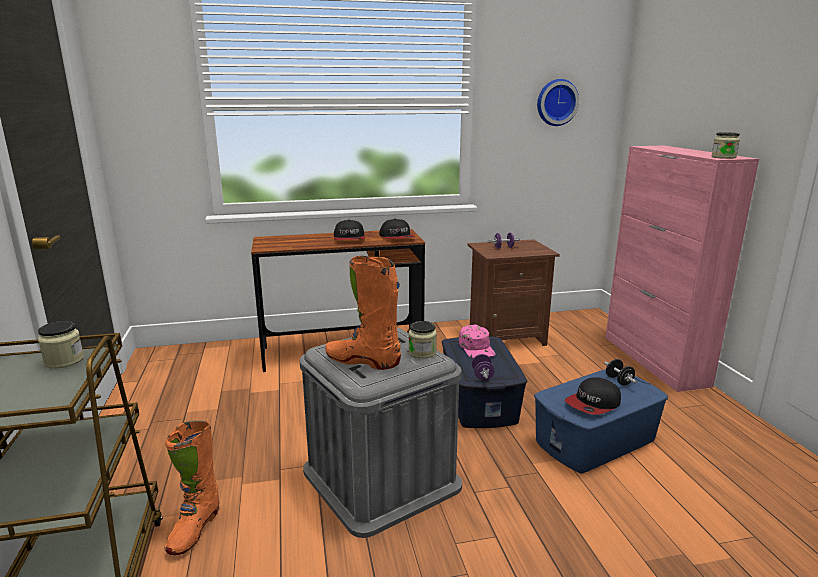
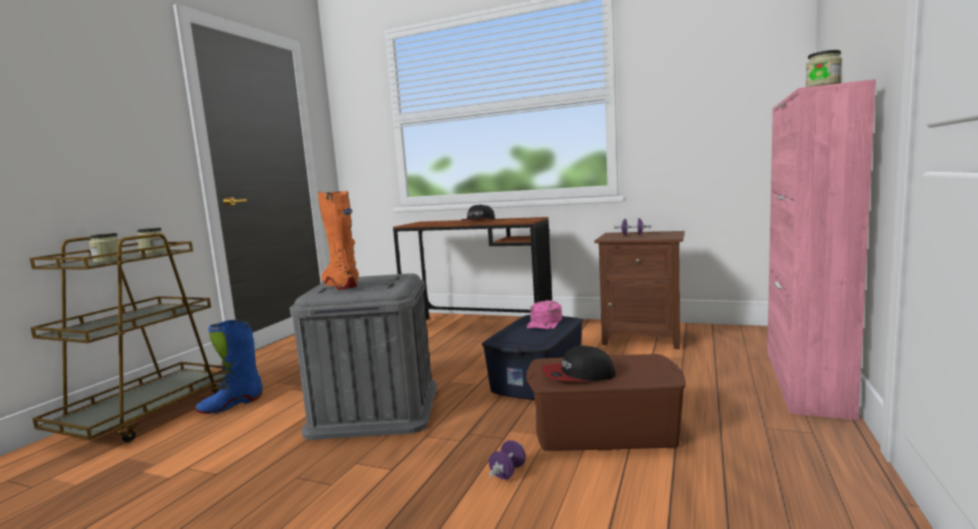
camera: 35 degrees right, 10 degrees down
(194, 529) = (231, 405): orange boot -> blue boot
(397, 237) = (518, 220): cap -> none
(422, 352) = (390, 285): jar -> jar (108, 261)
(482, 376) = (511, 340): purple dumbbell -> purple dumbbell (508, 472)
(556, 102) = (715, 80): wall clock -> none
(596, 441) = (605, 431): blue storage box -> brown storage box
(619, 381) = (645, 364): black dumbbell -> none

